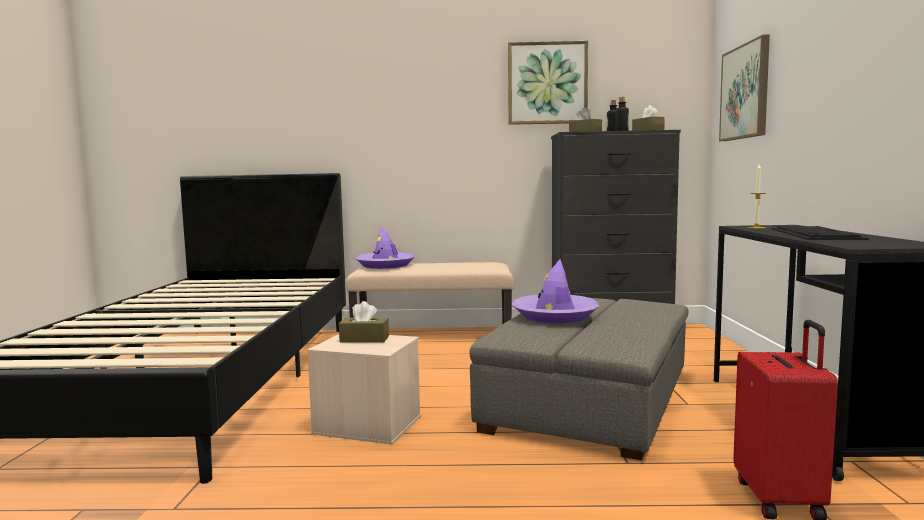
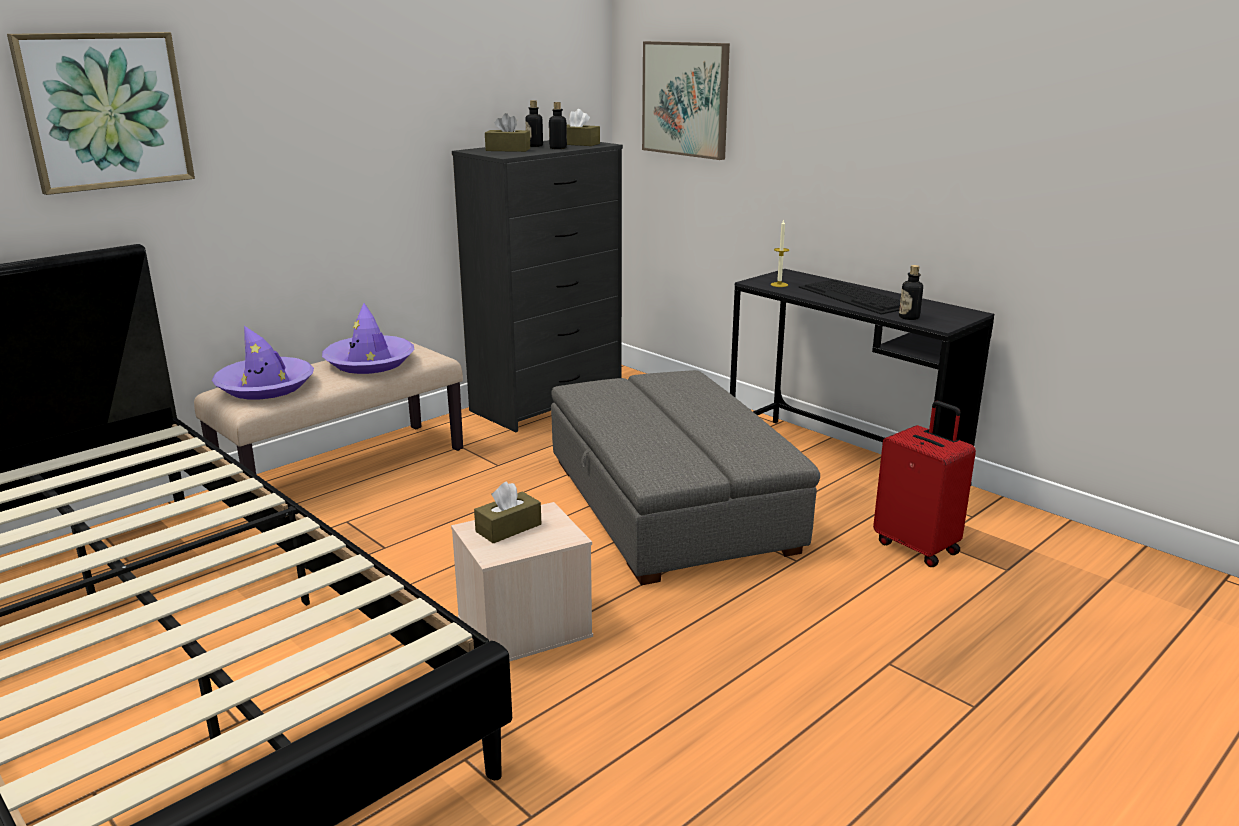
camera: 45 degrees left, 15 degrees up
(547, 83) = (437, 70): picture -> picture (105, 111)
(555, 316) = (643, 426): purple hat -> purple hat (370, 362)
(833, 242) = (909, 317): none -> bottle

